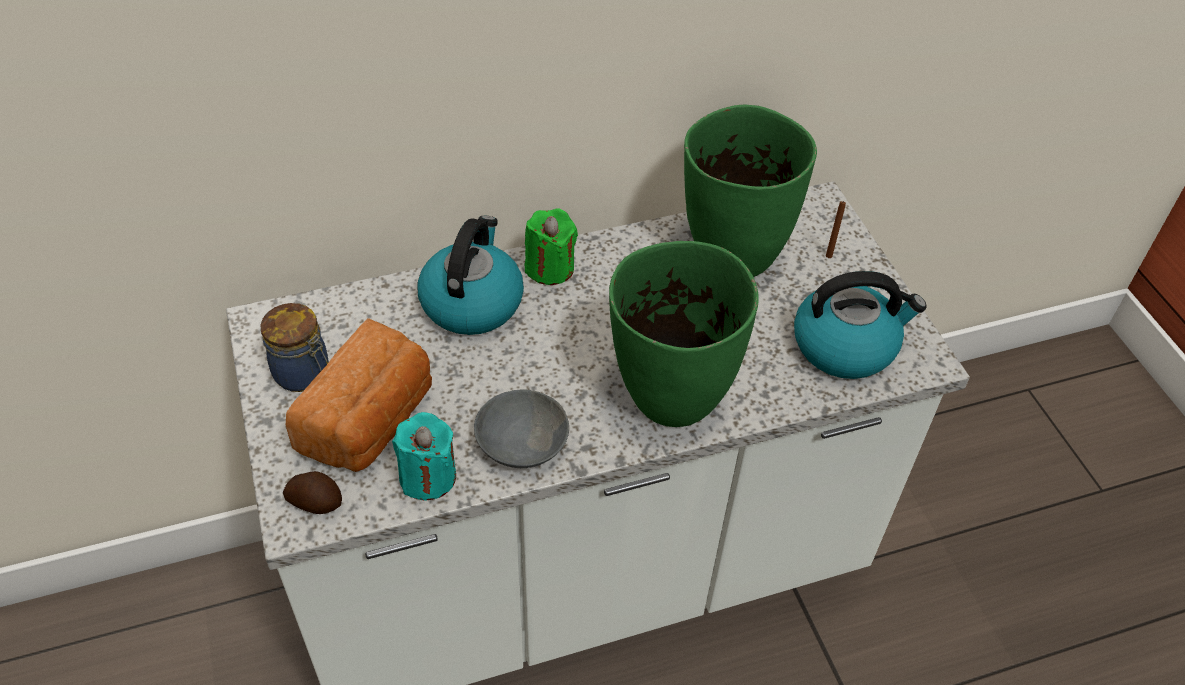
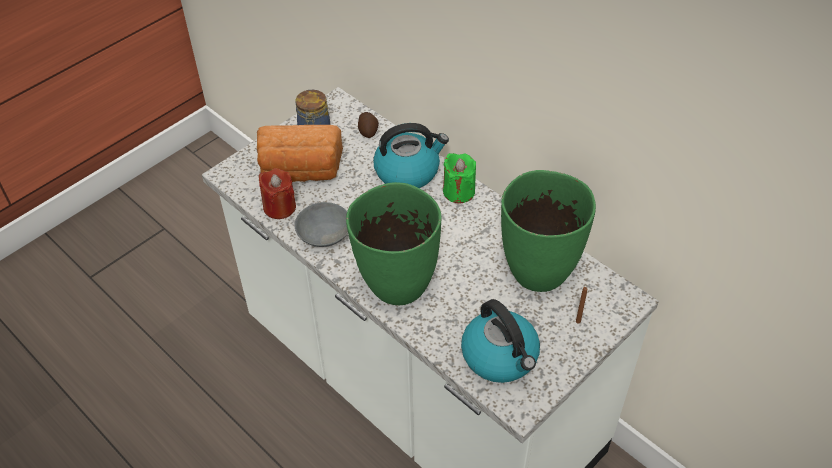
camera: 65 degrees right, 0 degrees up
(315, 501) = (241, 174): potato -> potato (368, 130)
(428, 477) = (279, 207): turquoise candle -> red candle

